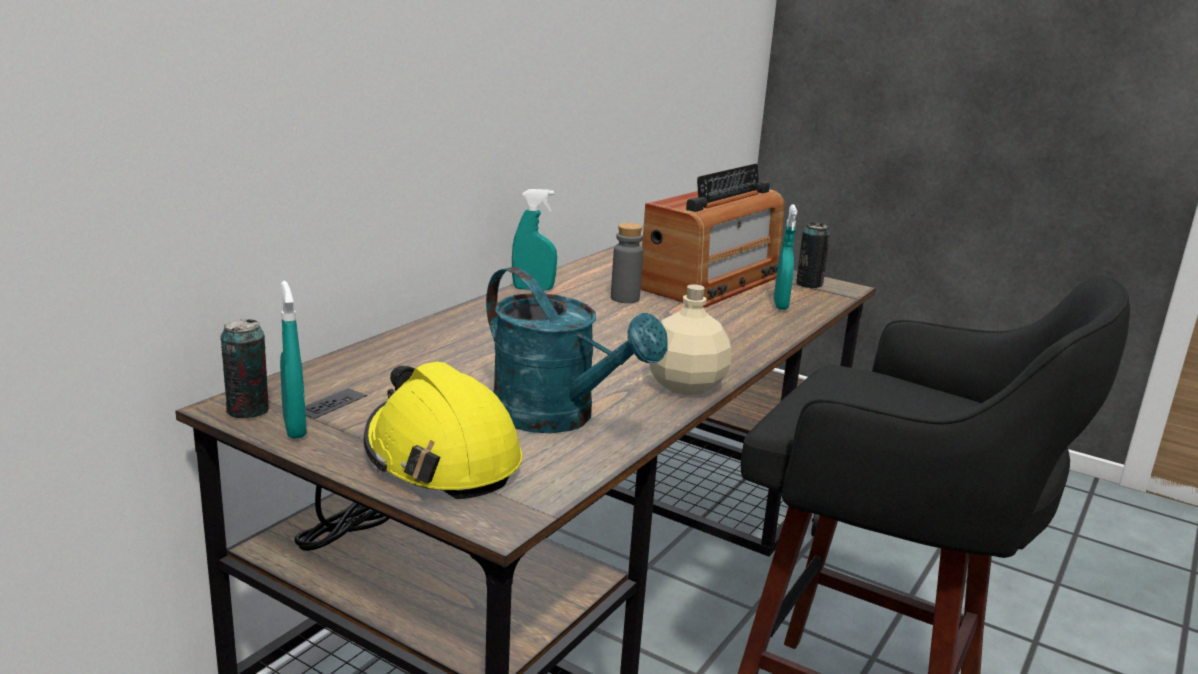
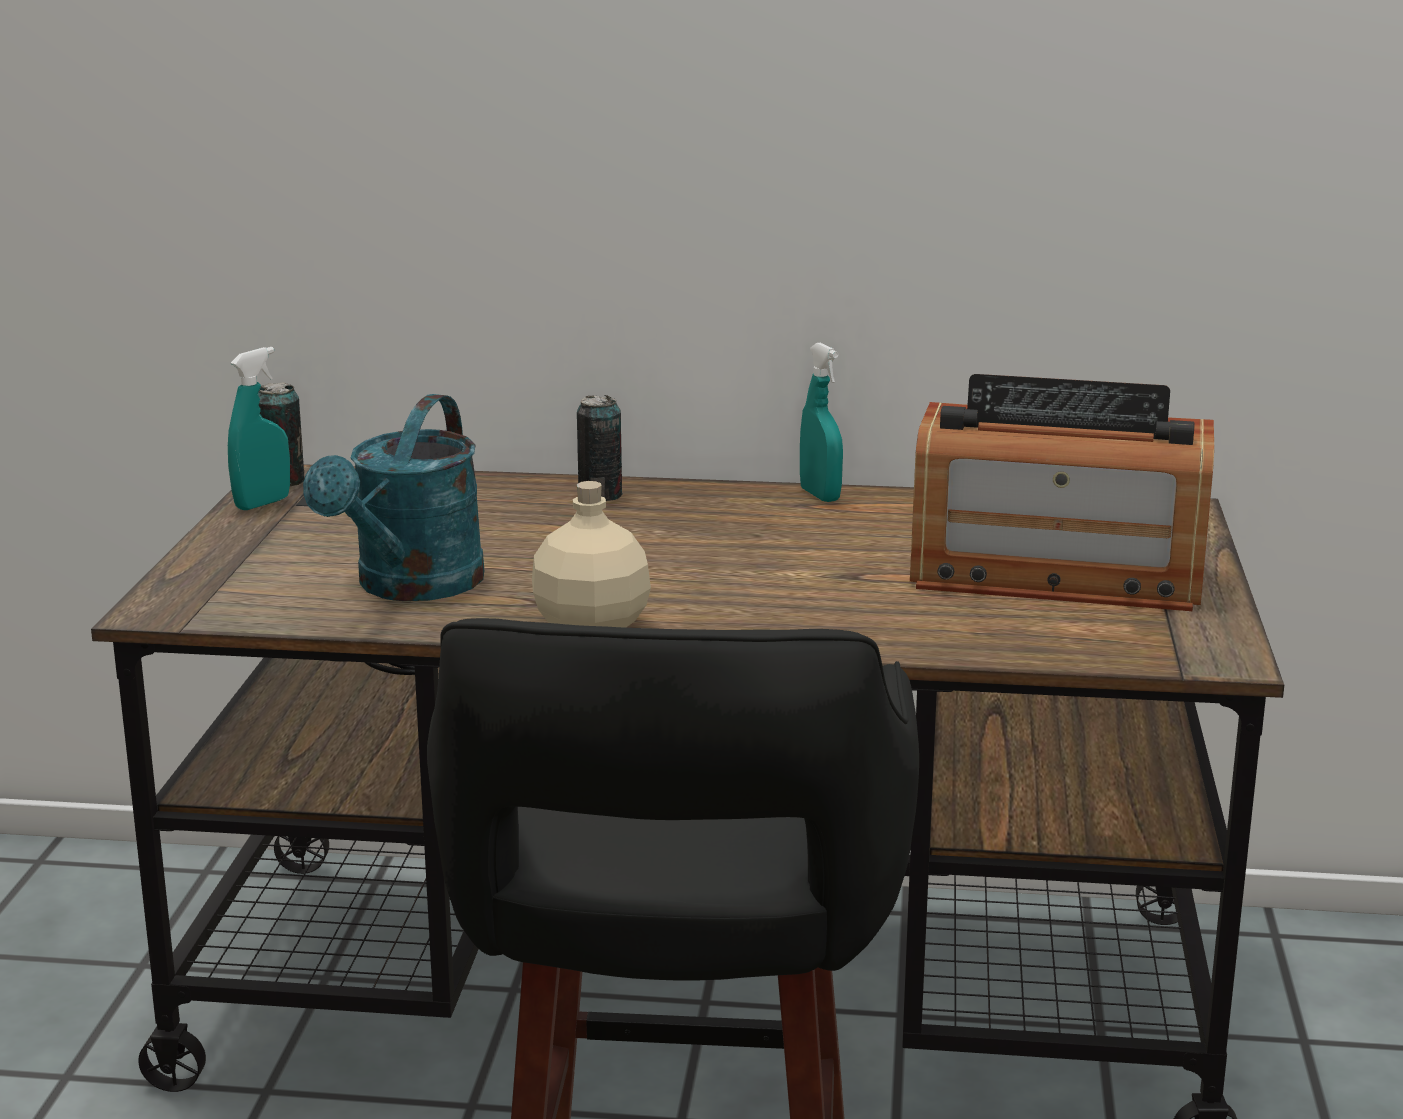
camera: 65 degrees right, 0 degrees up
(441, 457) = (261, 564): yellow hard hat -> none
(625, 298) = (873, 543): grey bottle -> none
(780, 305) = (1029, 630): turquoise spray bottle -> none
(809, 284) = (1188, 634): can -> can (600, 495)

